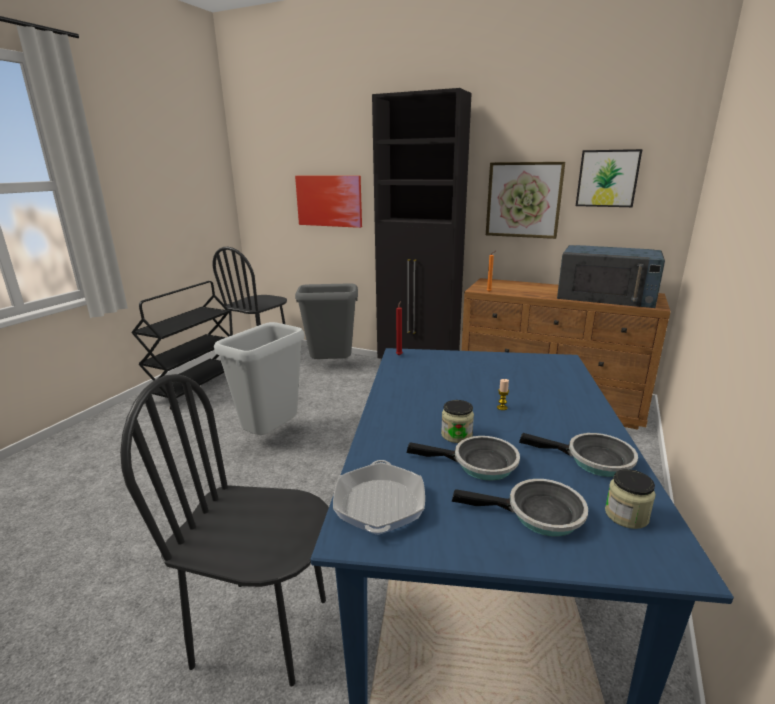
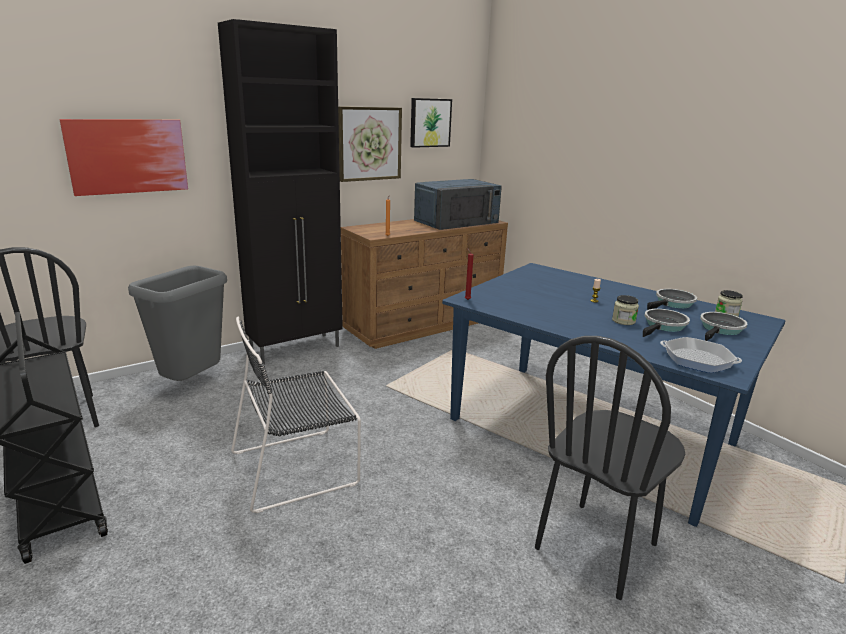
camera: 60 degrees left, 0 degrees up
(271, 435) = (298, 467): grey trash can -> black chair

